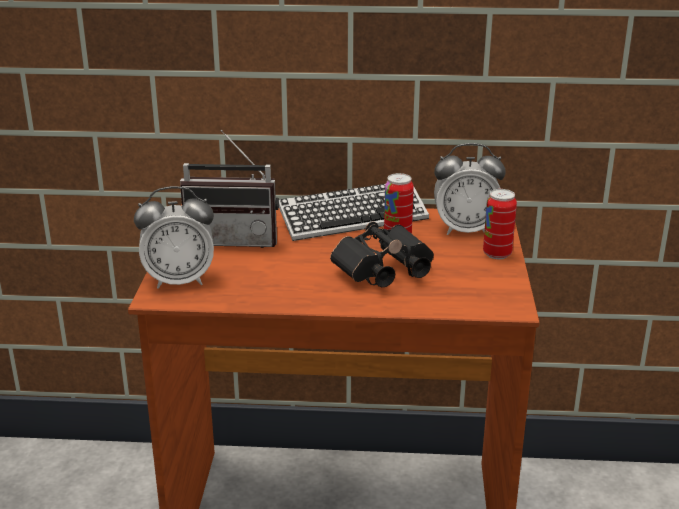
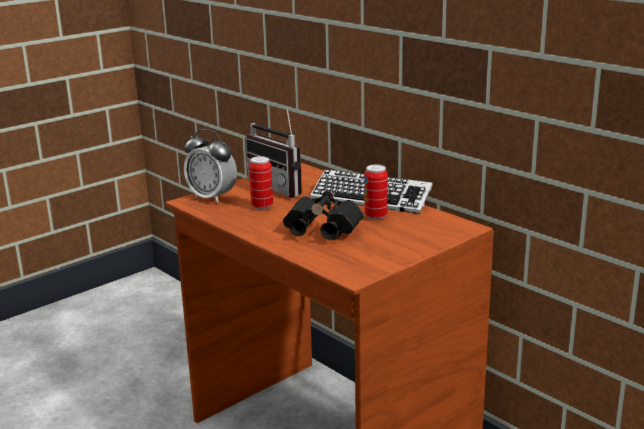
camera: 45 degrees right, 5 degrees down
(465, 230) = (429, 227): alarm clock -> none
(497, 254) = (416, 247): can -> can (262, 206)

